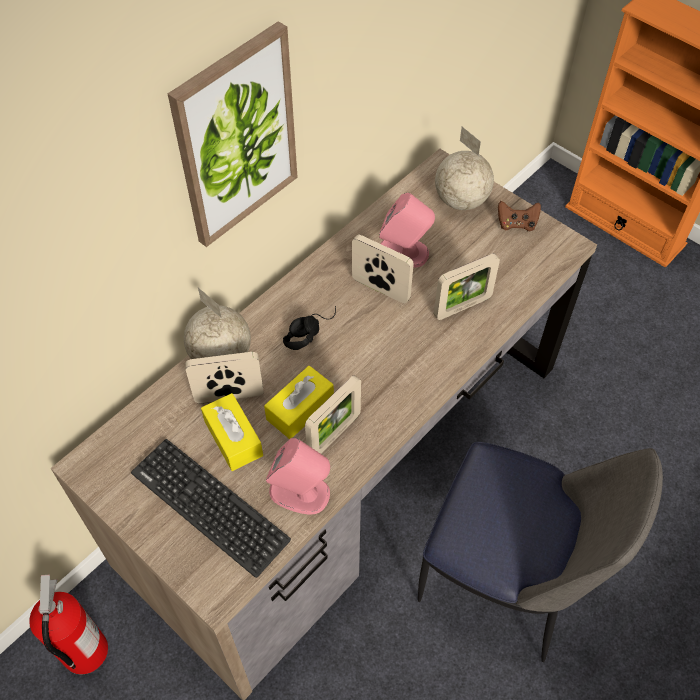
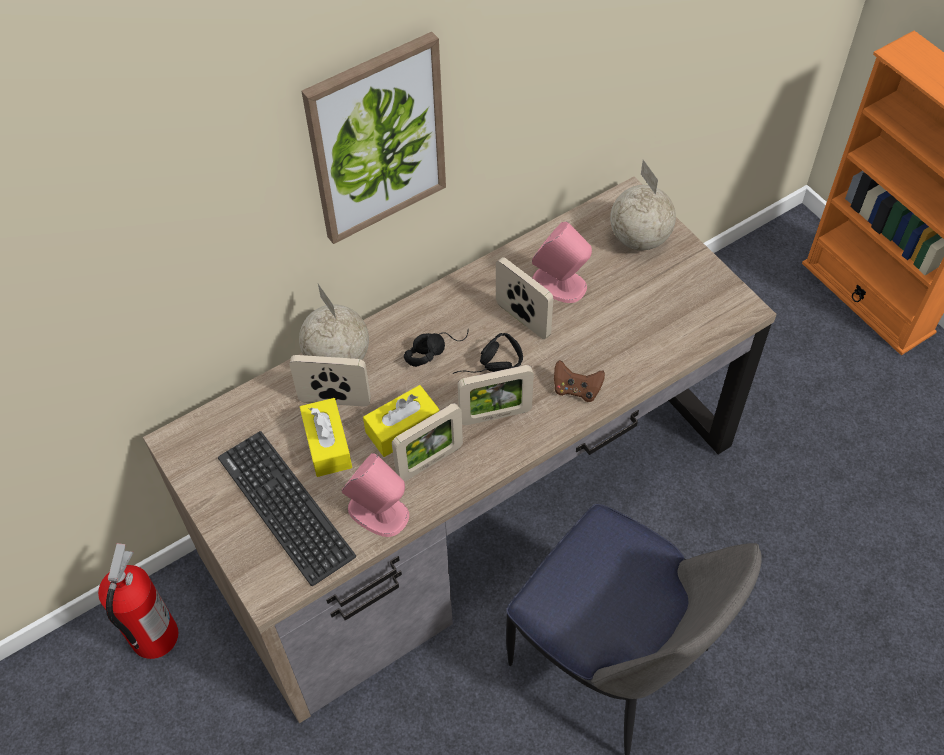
camera: 15 degrees right, 0 degrees up
(364, 340) = (490, 370): none -> black headphones
(462, 307) = (605, 354): picture frame -> picture frame (495, 415)
(516, 224) = (692, 275): brown game controller -> brown game controller (576, 389)

